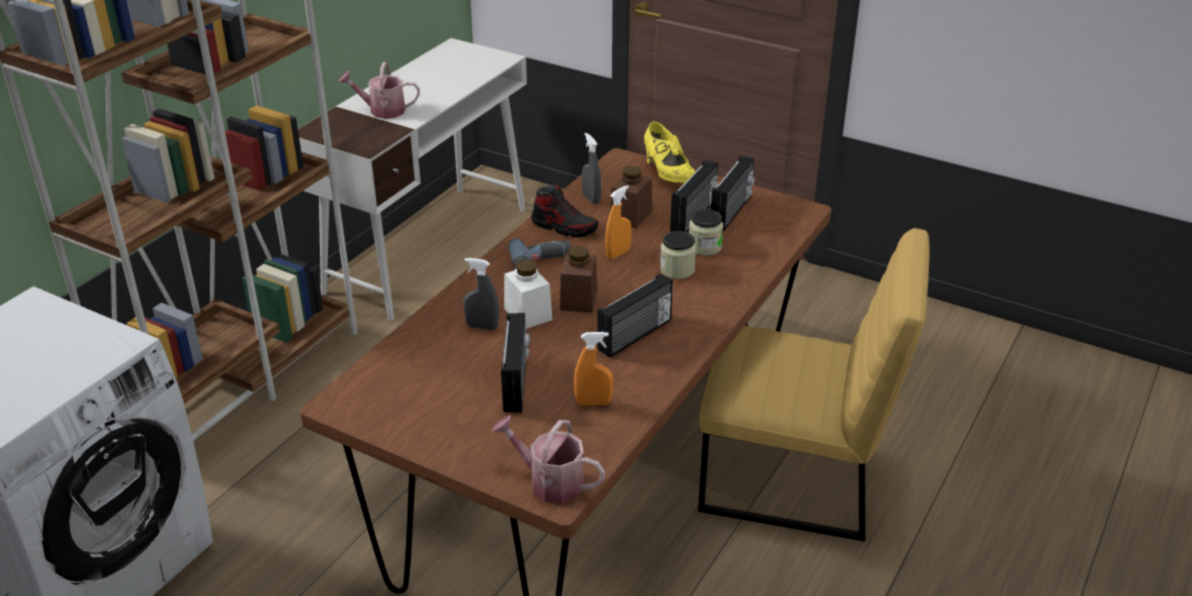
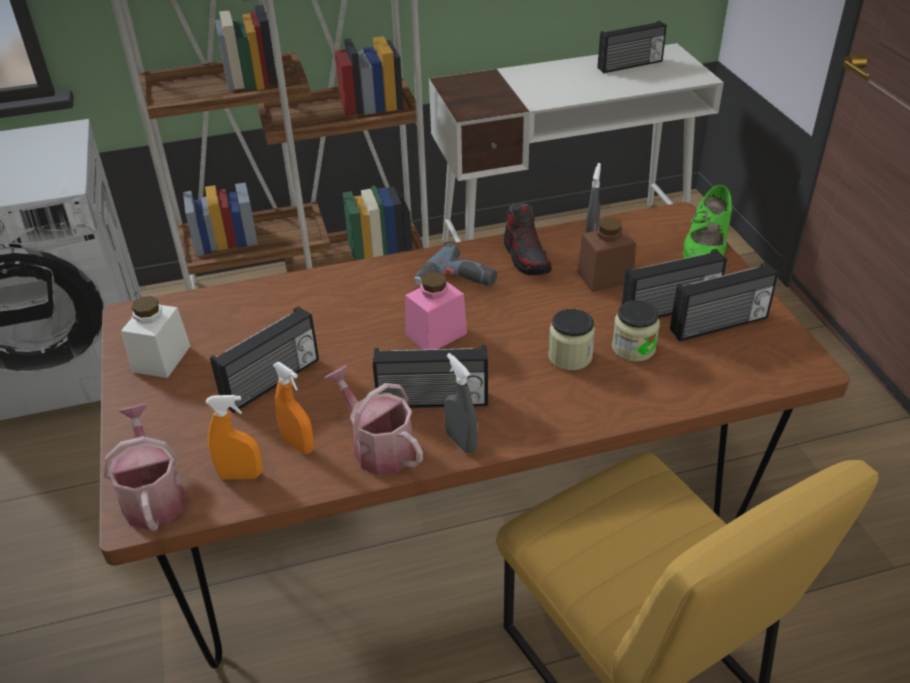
camera: 45 degrees right, 5 degrees up
(382, 110) = (526, 85): watering can -> watering can (378, 447)
(441, 67) = (630, 65): none -> radio
(482, 327) = (323, 313): grey spray bottle -> grey spray bottle (461, 442)
(528, 314) = (375, 323): white jar -> white jar (161, 358)
(578, 299) = (436, 334): brown jar -> pink jar
(618, 253) = (537, 308): orange spray bottle -> orange spray bottle (240, 475)
(668, 174) = (705, 253): yellow shoe -> green shoe

